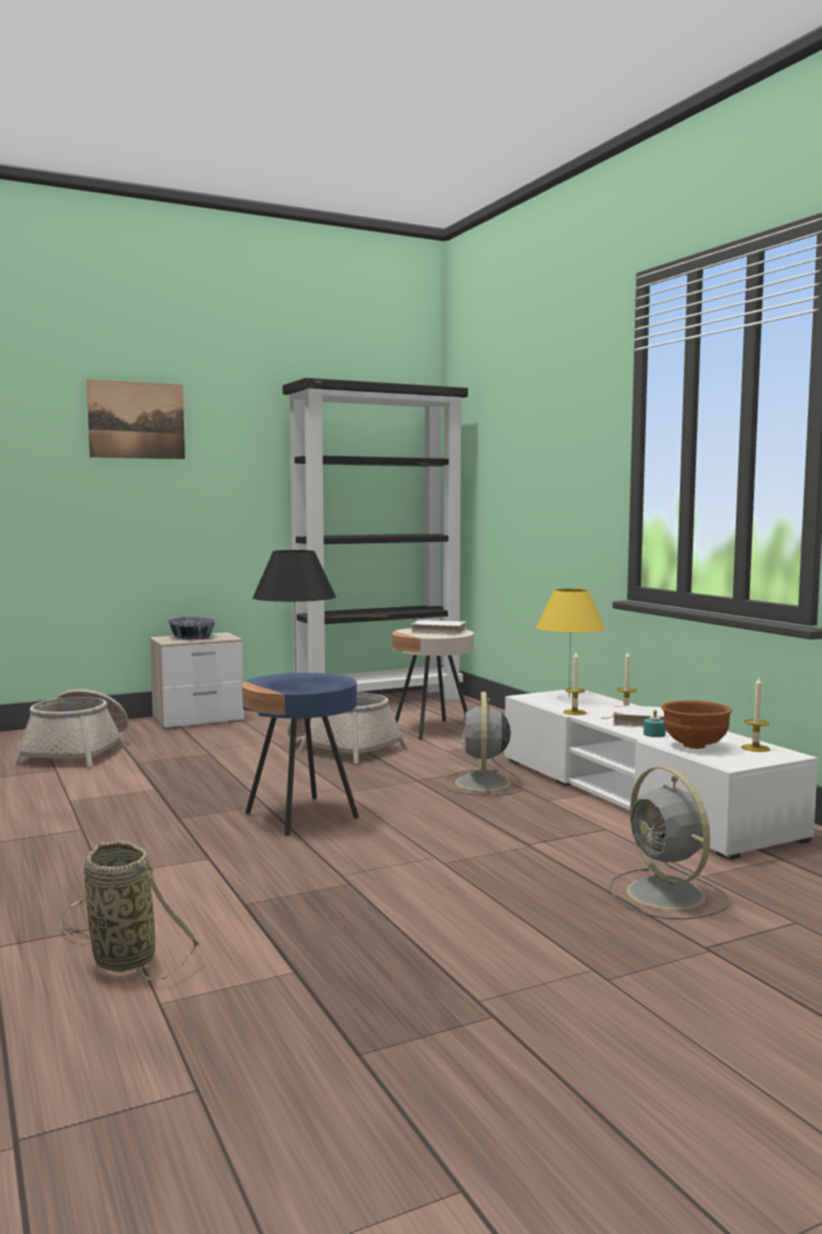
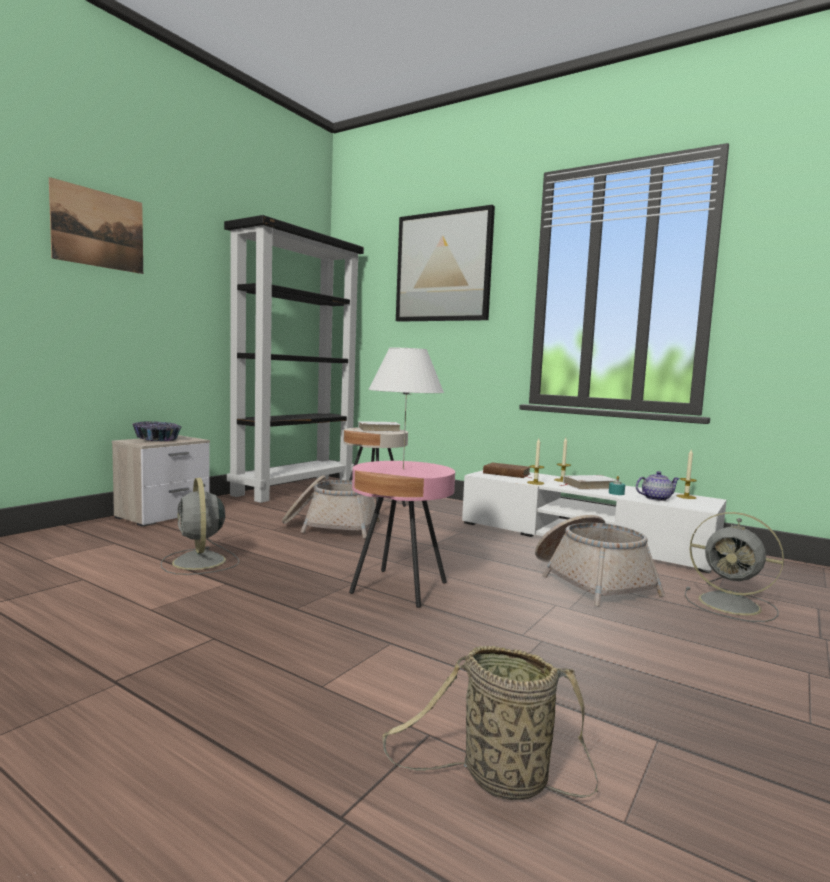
camera: 30 degrees left, 0 degrees up
(78, 752) = (82, 558): basket -> basket (591, 581)
(296, 683) = (403, 469): black table lamp -> white table lamp
(301, 816) = (399, 588): blue side table -> pink side table
(483, 784) = (480, 542): grey fan -> grey fan (199, 562)
(544, 410) = (443, 267): none -> picture
(568, 698) = (507, 474): yellow table lamp -> brown book
(694, 746) = (655, 498): brown bowl -> teapot

